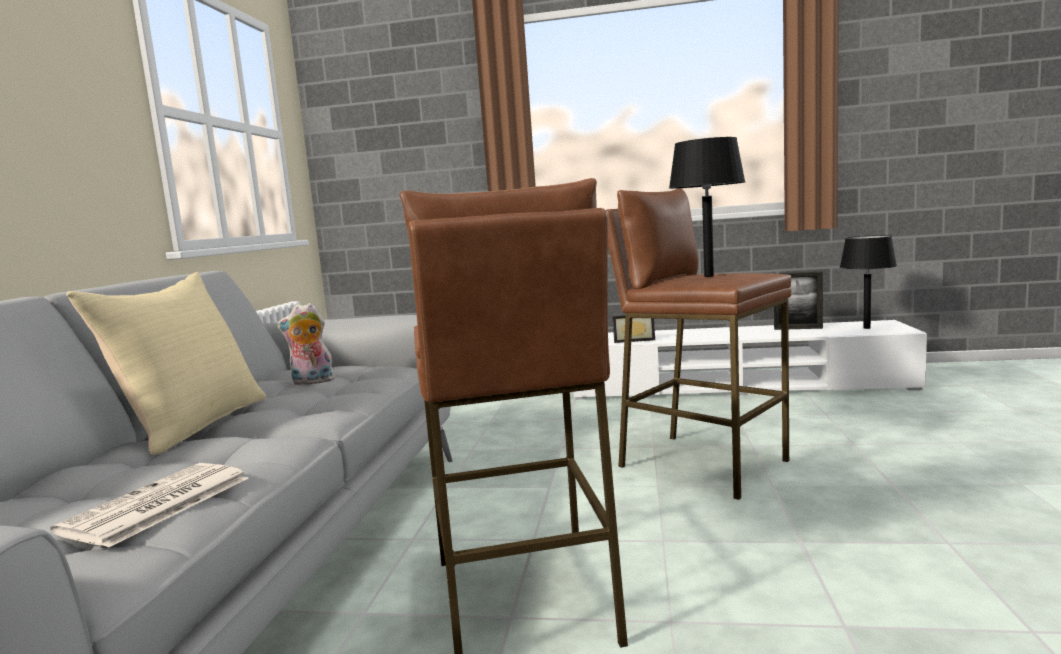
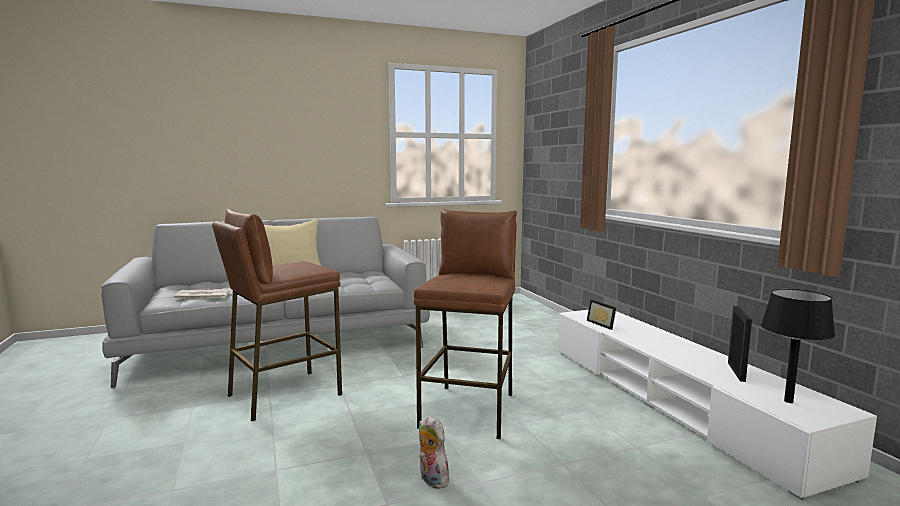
camera: 60 degrees right, 0 degrees up
(311, 382) = (352, 278): plush toy -> plush toy (431, 480)
(708, 276) = (463, 278): black table lamp -> none
(798, 328) = (736, 371): picture frame -> picture frame turned 150 degrees counterclockwise

